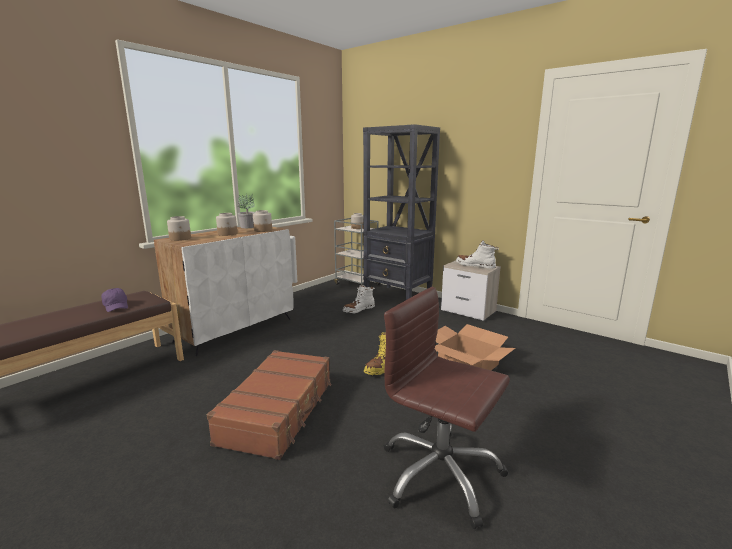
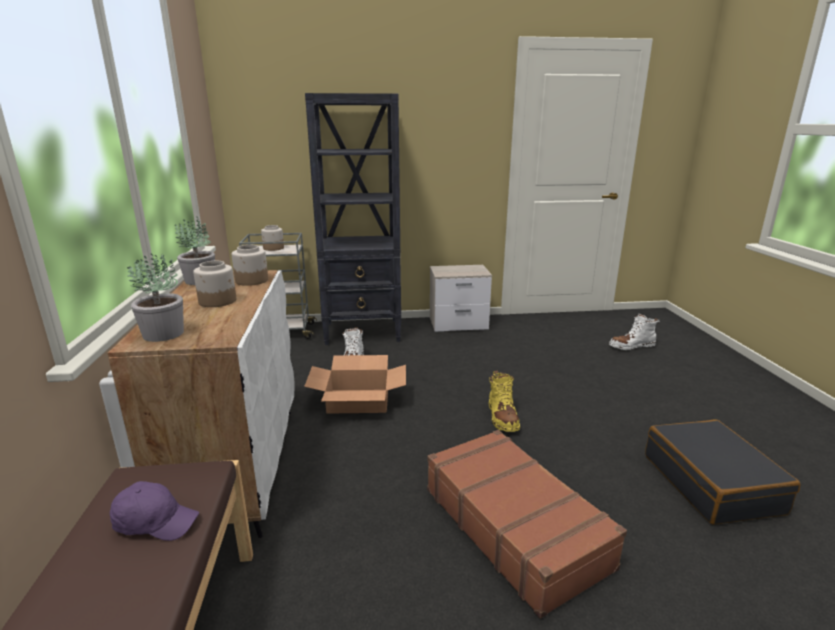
camera: 45 degrees left, 5 degrees up
(180, 238) = (164, 333): jar -> potted plant
(440, 474) = (711, 483): brown office chair -> black suitcase
(467, 363) = (552, 377): cardboard box -> cardboard box (358, 401)
(475, 266) = (463, 269): white boot -> white boot (631, 346)

